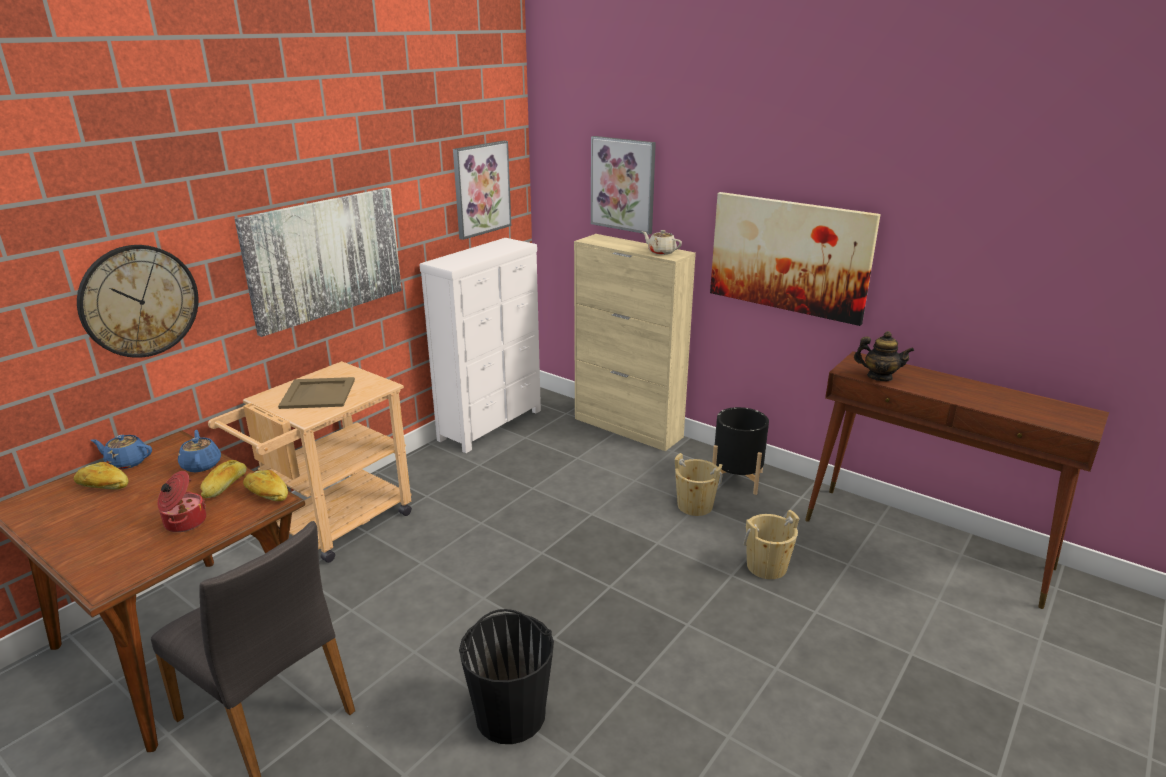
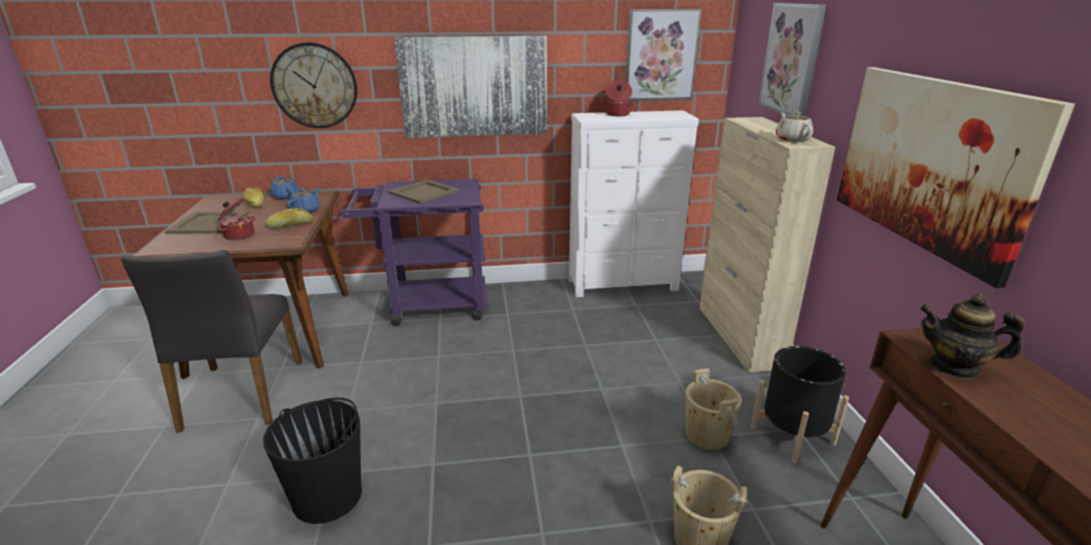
camera: 45 degrees right, 0 degrees up
(98, 529) = (209, 223): none -> beige tray
(266, 494) = (295, 238): bread -> none
(332, 527) = (428, 305): beige cart -> purple cart
(465, 255) = (617, 114): none -> cooking pot
(879, 377) = (955, 367): teapot -> teapot turned 135 degrees clockwise

